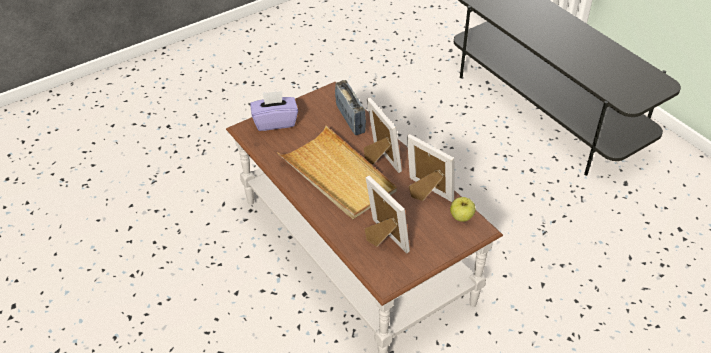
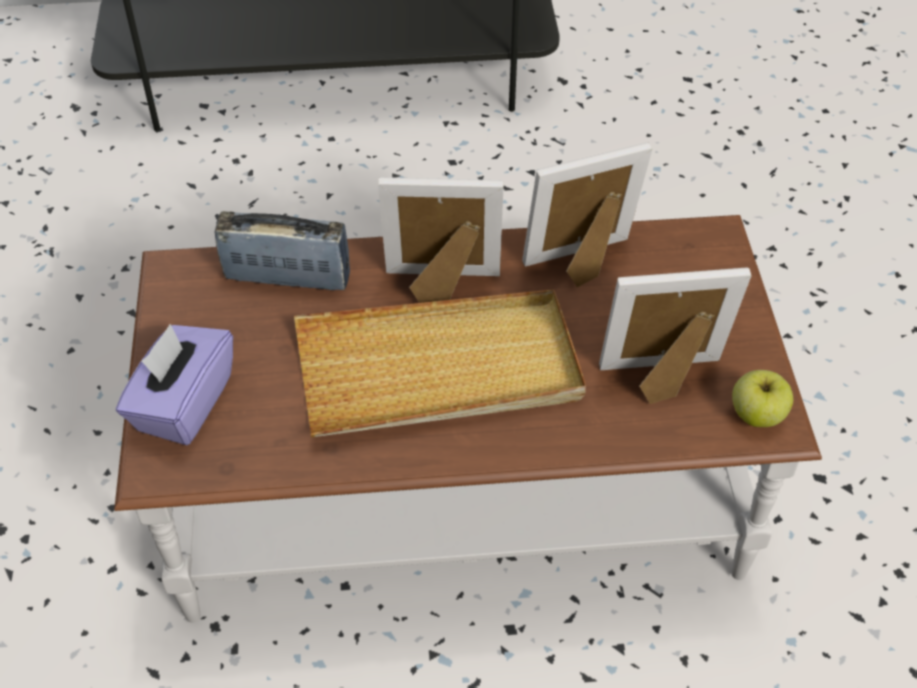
camera: 60 degrees left, 5 degrees up
(461, 217) = (673, 244): apple -> apple (757, 414)

